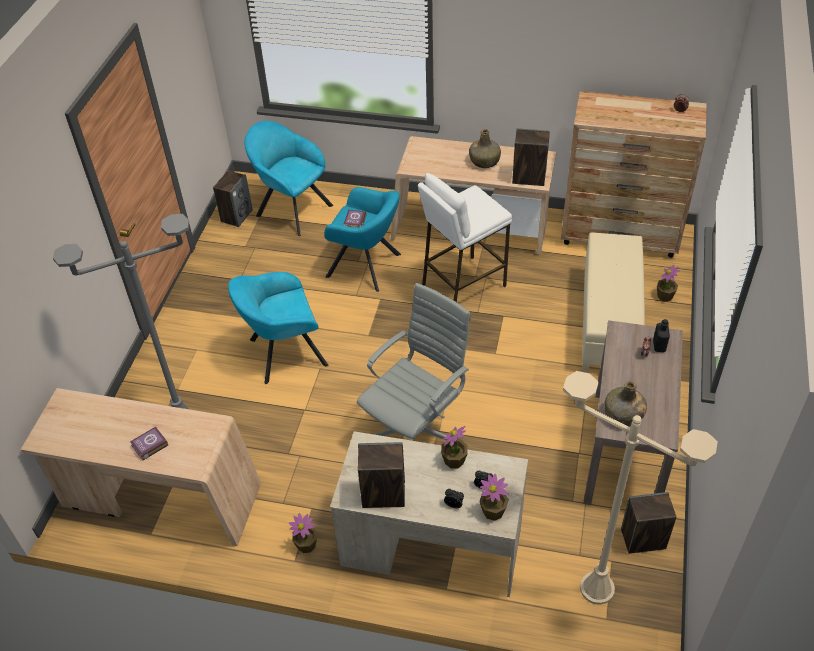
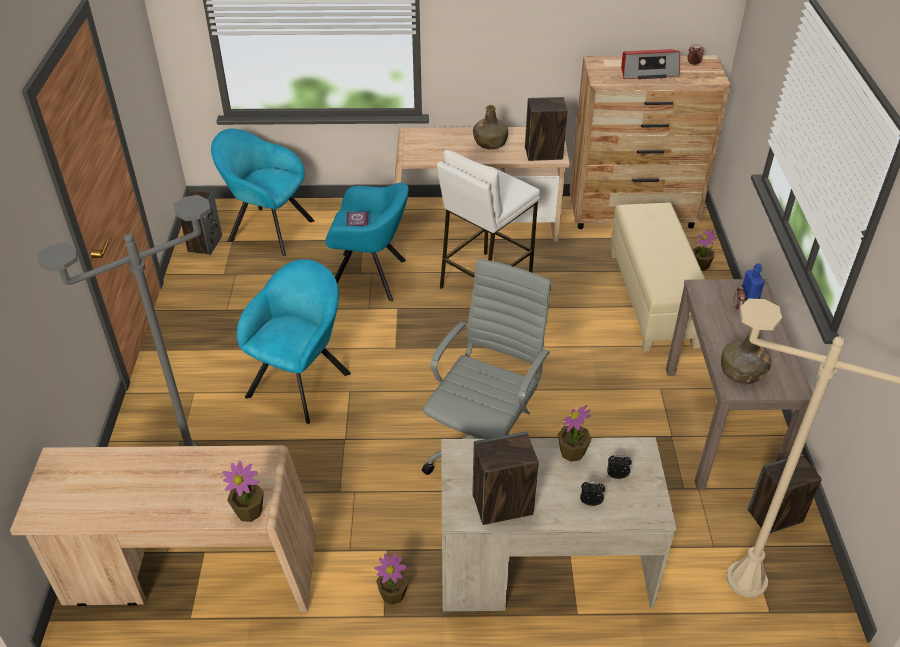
camera: 15 degrees left, 5 degrees down
(148, 445) = (186, 497): book -> none
(283, 353) = (302, 381): turquoise armchair -> turquoise armchair turned 150 degrees clockwise
(493, 511) = (639, 501): potted plant -> potted plant (249, 511)
(633, 115) = (648, 72): none -> radio
(659, 346) = (749, 297): black bottle -> blue bottle

